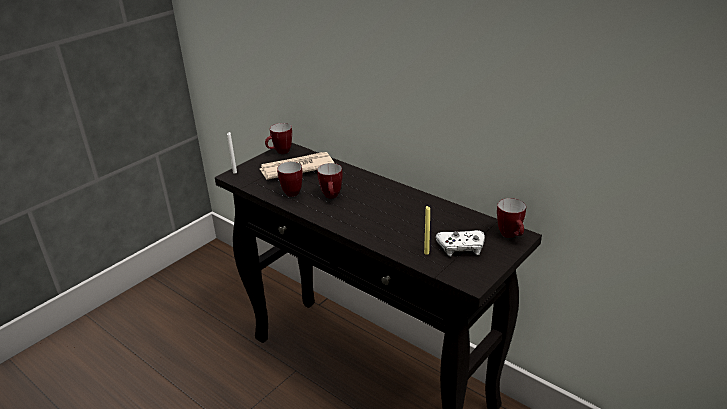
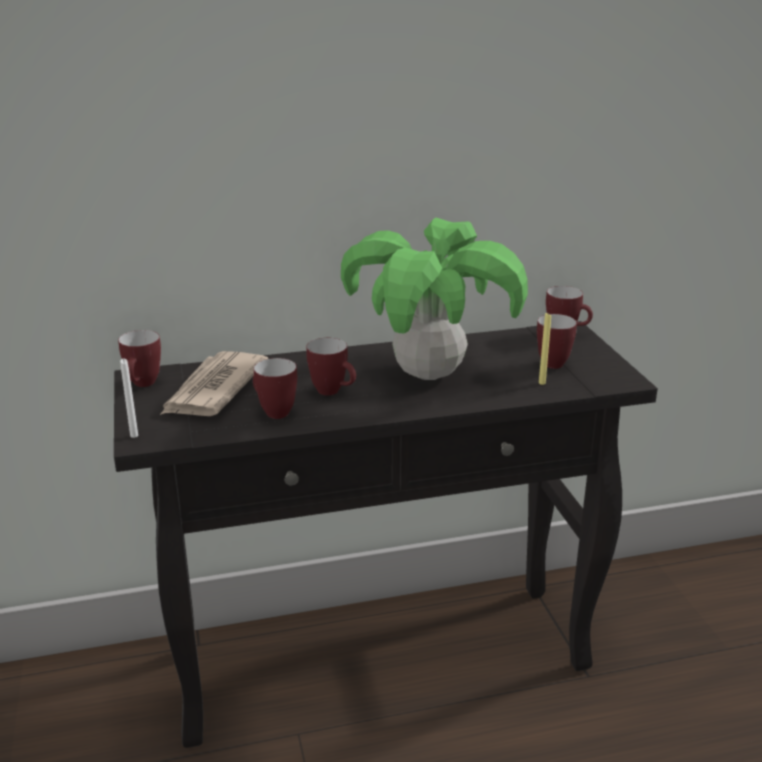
camera: 55 degrees left, 5 degrees down
(387, 213) = (428, 374): none -> potted plant
(461, 247) = (555, 362): white game controller -> mug

